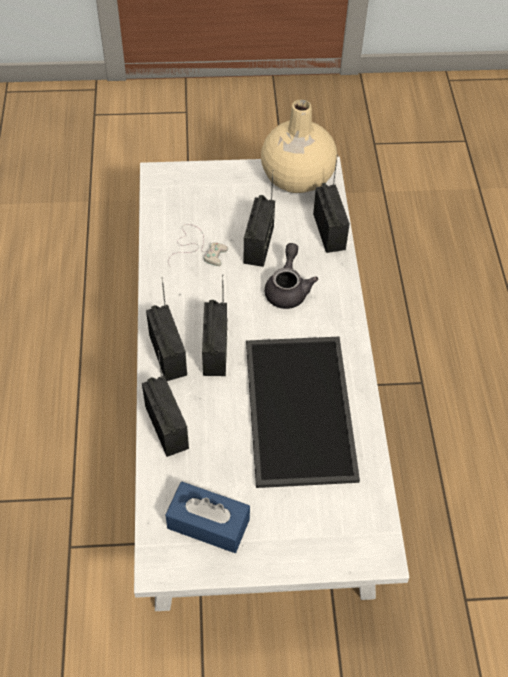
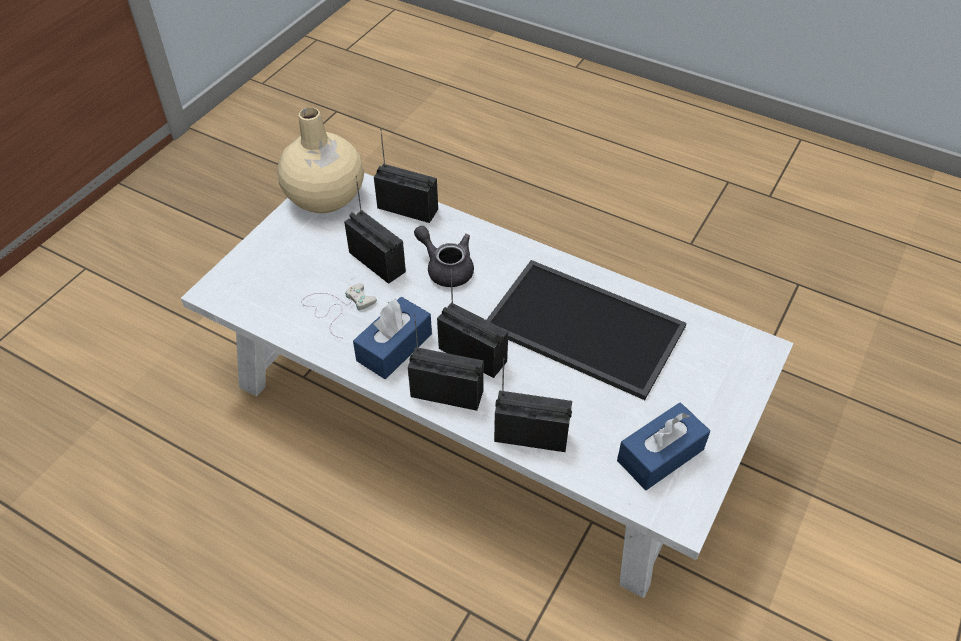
camera: 55 degrees left, 5 degrees down
(186, 301) = (394, 347): none -> blue tissue box

